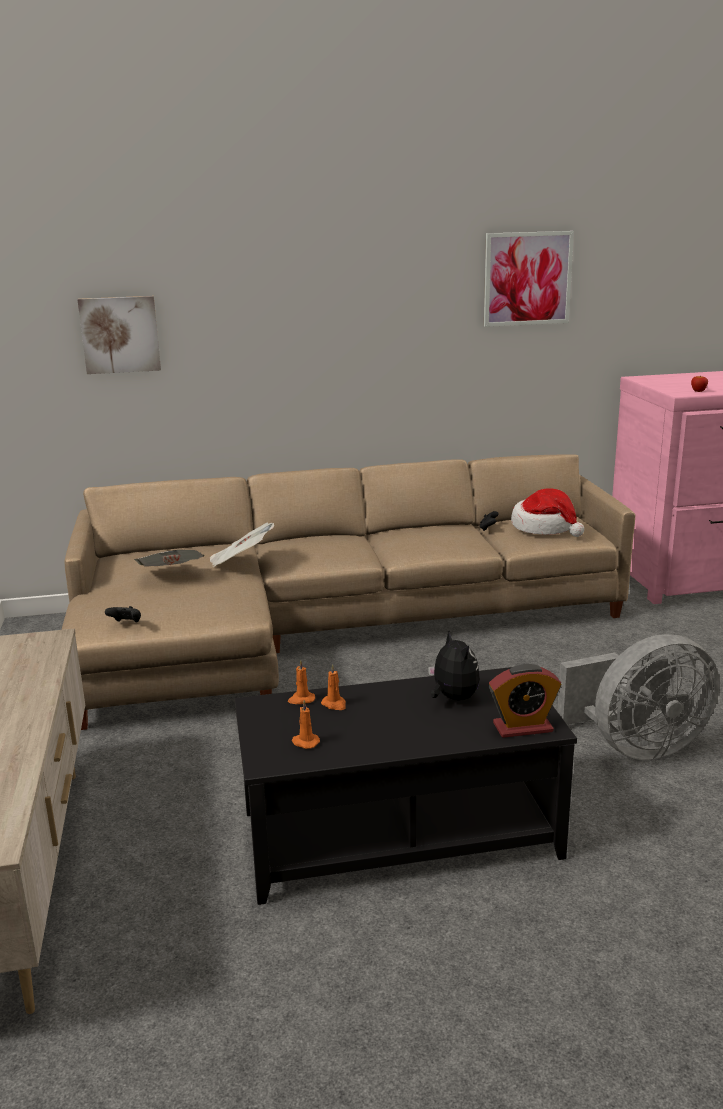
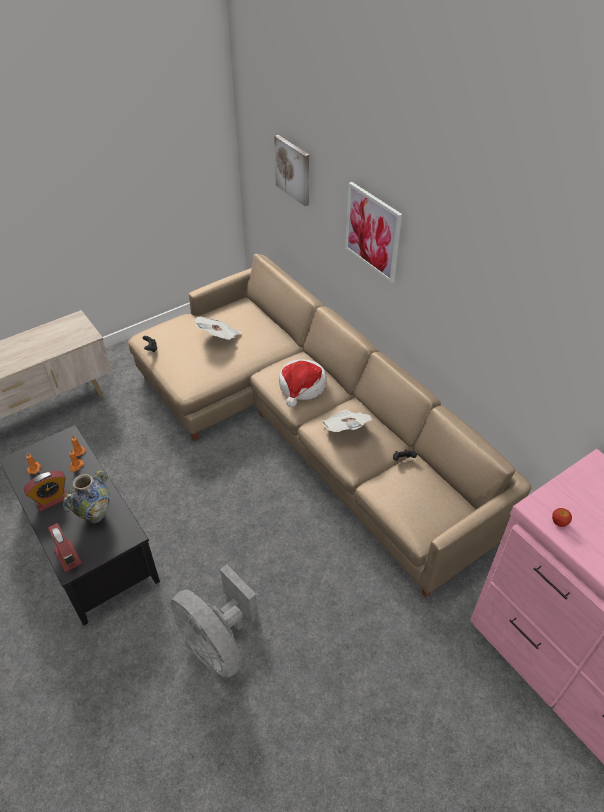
camera: 65 degrees right, 25 degrees up
(241, 562) = (256, 356): newspaper -> newspaper (345, 429)
(393, 731) = (52, 499): none -> alarm clock
(453, 698) = (95, 515): plush toy -> vase
(527, 278) = (542, 301): picture -> picture (373, 232)
(545, 527) = (416, 495): hat -> hat (302, 387)

